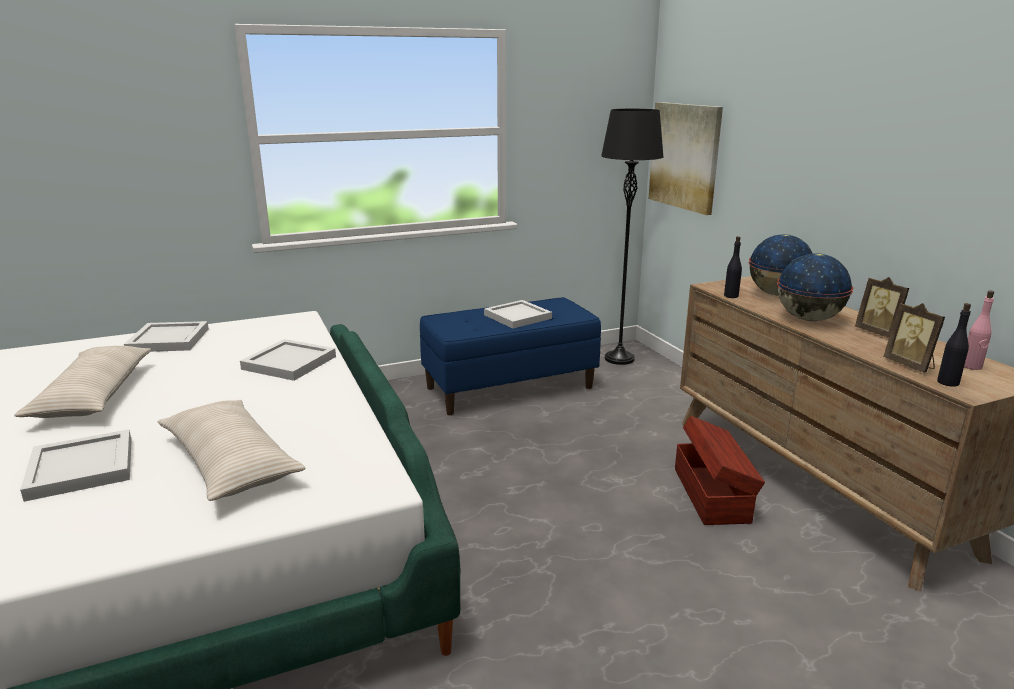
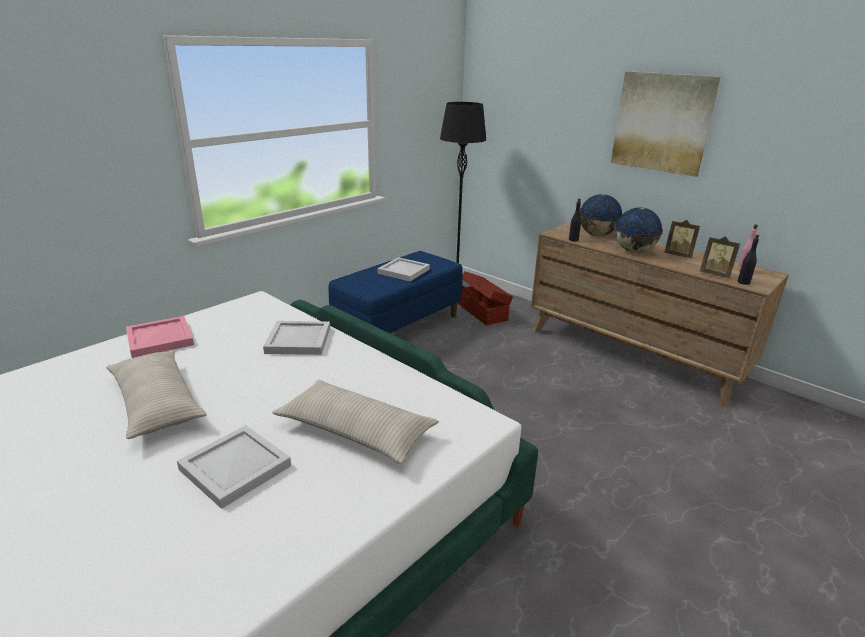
camera: 25 degrees left, 5 degrees up
(170, 339) = (161, 338): white tray -> pink tray
(685, 156) = (497, 137): picture -> picture (662, 123)
(712, 494) = (586, 375): brown storage box -> brown storage box (482, 311)

